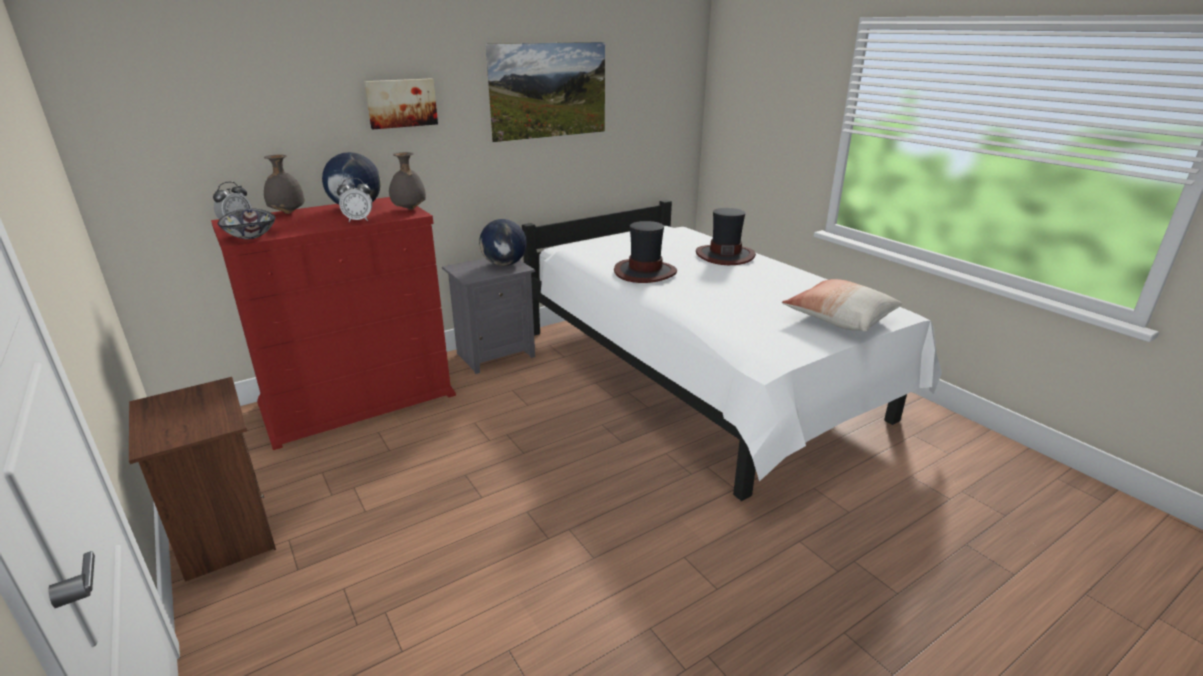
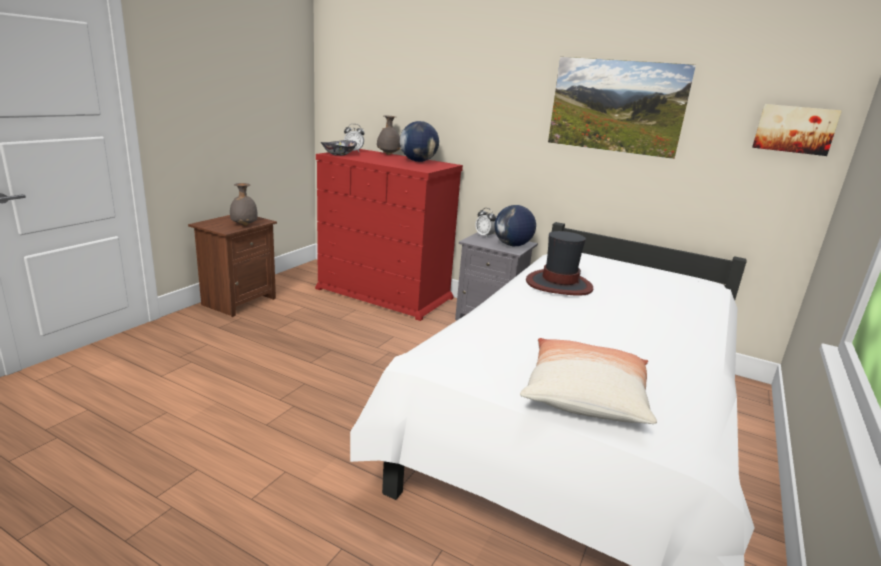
camera: 60 degrees right, 5 degrees down
(358, 220) = (393, 163): alarm clock -> alarm clock (484, 236)
(401, 103) = (482, 96): picture -> picture (794, 129)
(409, 209) = (432, 168): grey vase -> grey vase (243, 225)
(725, 255) = (673, 314): hat -> none

